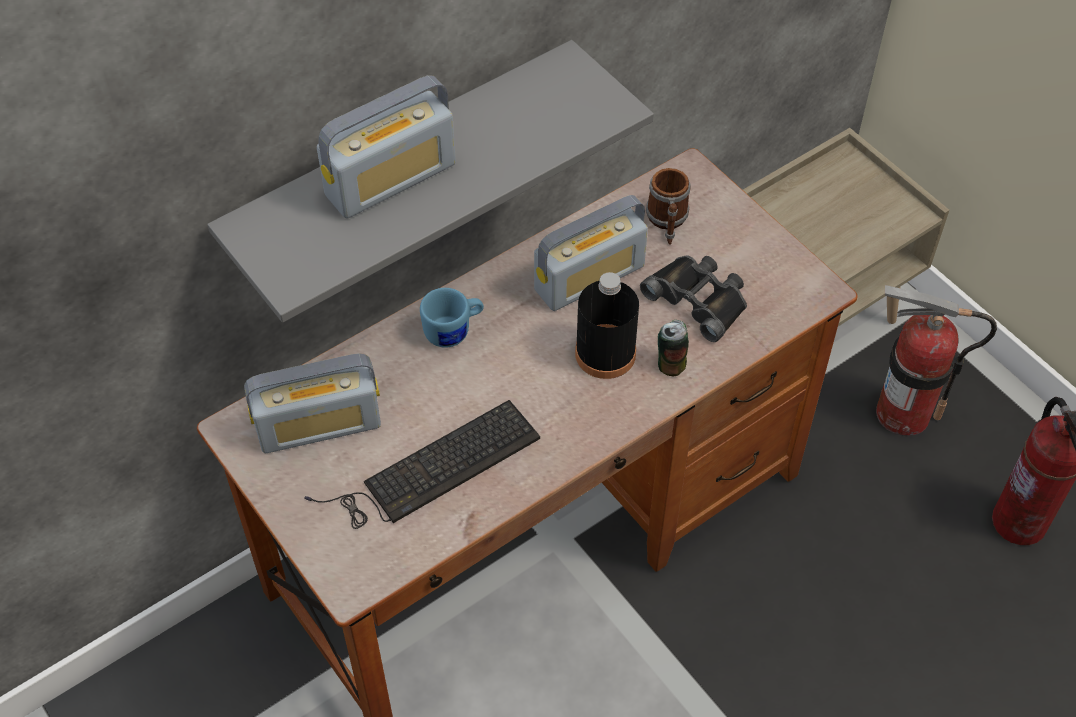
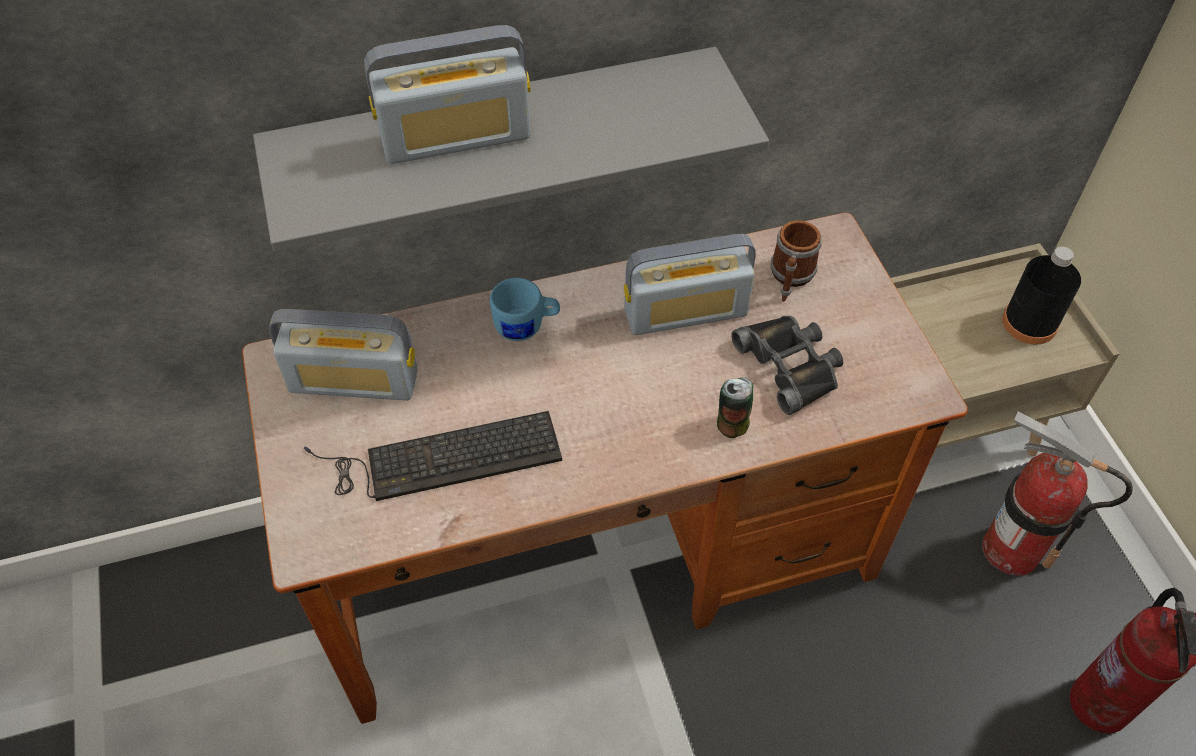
camera: 20 degrees right, 0 degrees up
(605, 354) = (668, 393): black bottle -> black bottle (1029, 323)

